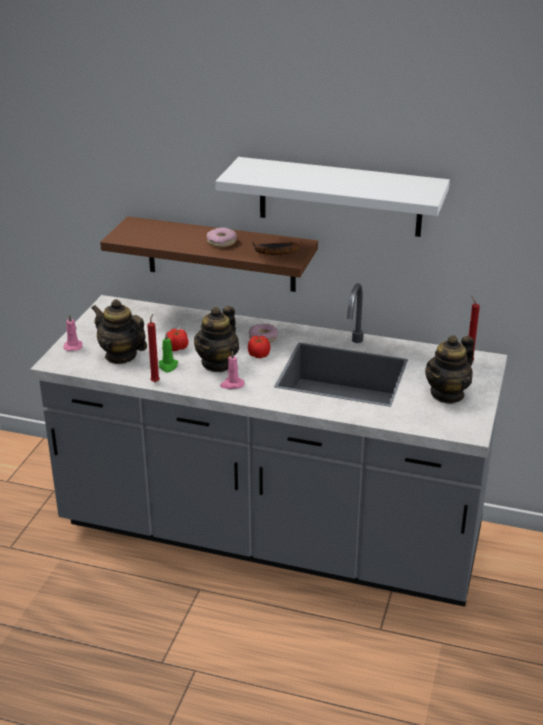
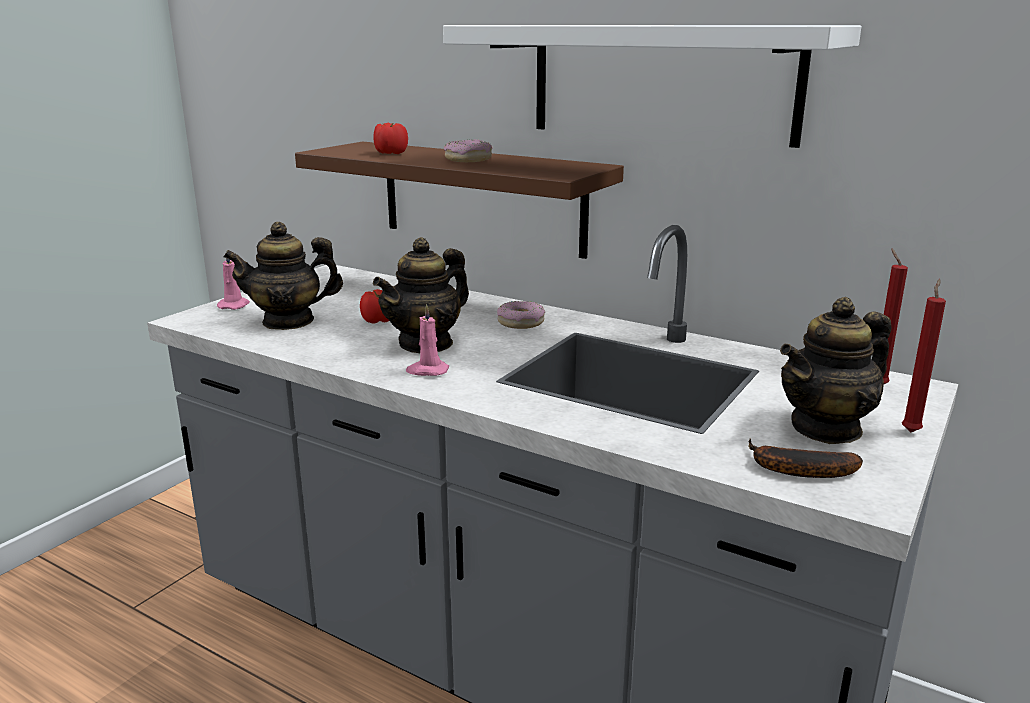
camera: 15 degrees right, 10 degrees down
(121, 356) = (288, 321): teapot -> teapot turned 60 degrees counterclockwise
(155, 381) = (309, 354): red candle -> red candle (911, 431)
(168, 366) = (346, 339): green candle -> none
(259, 355) = (499, 341): tomato -> tomato (391, 153)
(272, 252) = (538, 169): banana -> banana (796, 470)

